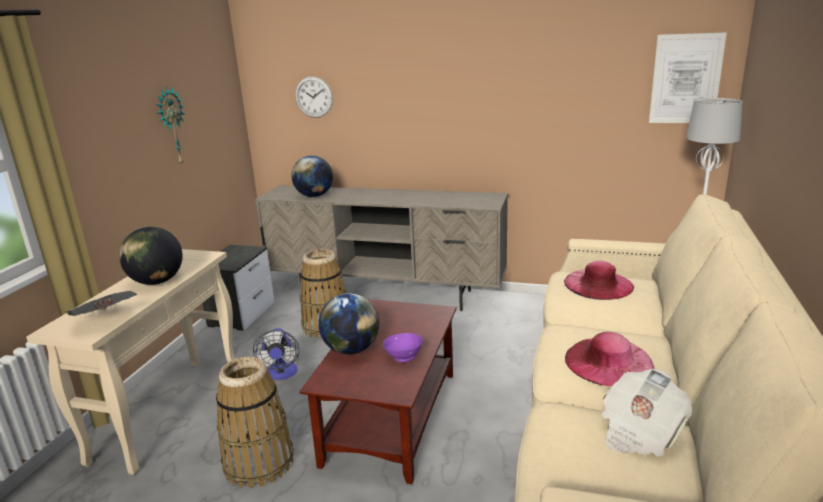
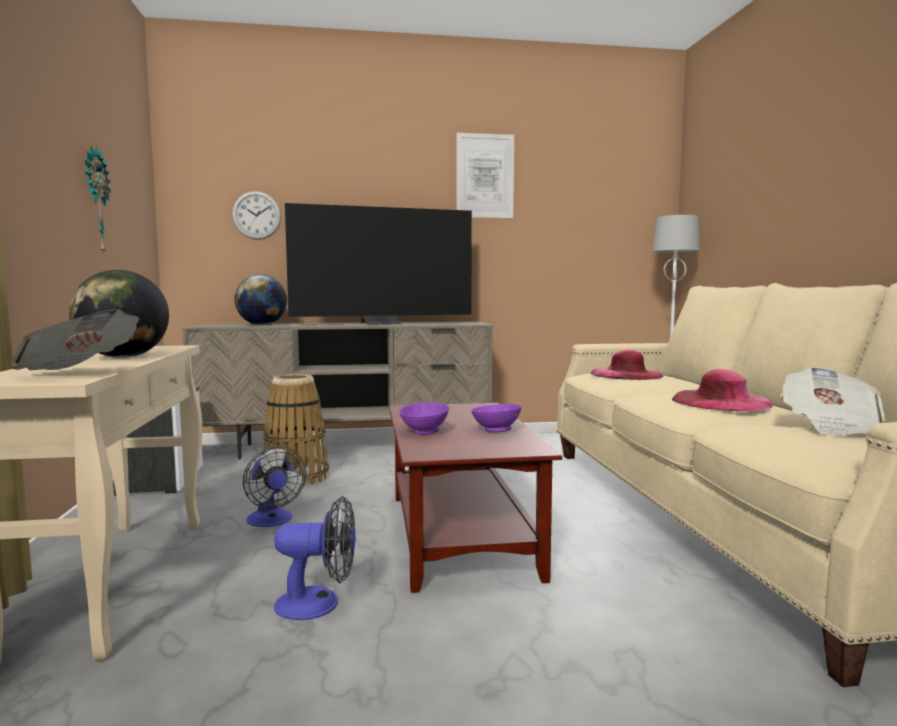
camera: 25 degrees left, 15 degrees down
(259, 462) = (319, 603): basket -> fan
(351, 349) = (423, 432): globe -> purple bowl
(410, 197) = (383, 323): none -> television
(685, 79) = (636, 208): picture -> picture (485, 176)

